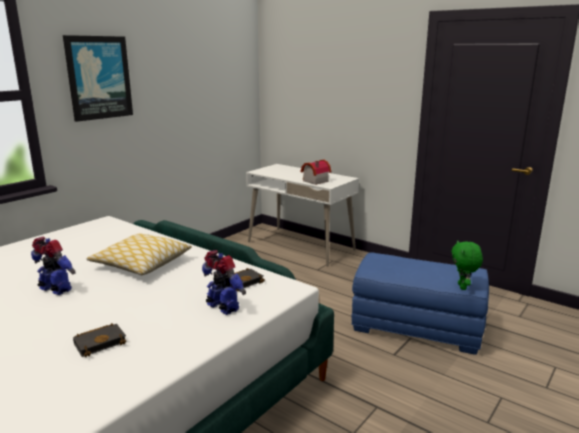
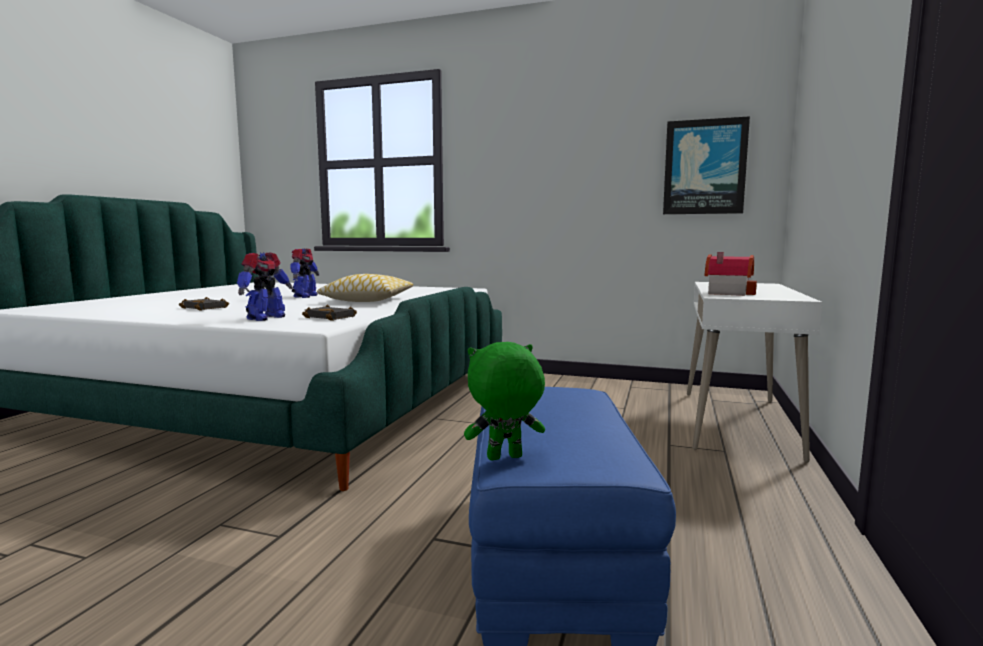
camera: 70 degrees right, 10 degrees down
(99, 78) = (508, 144): picture -> picture (704, 167)

